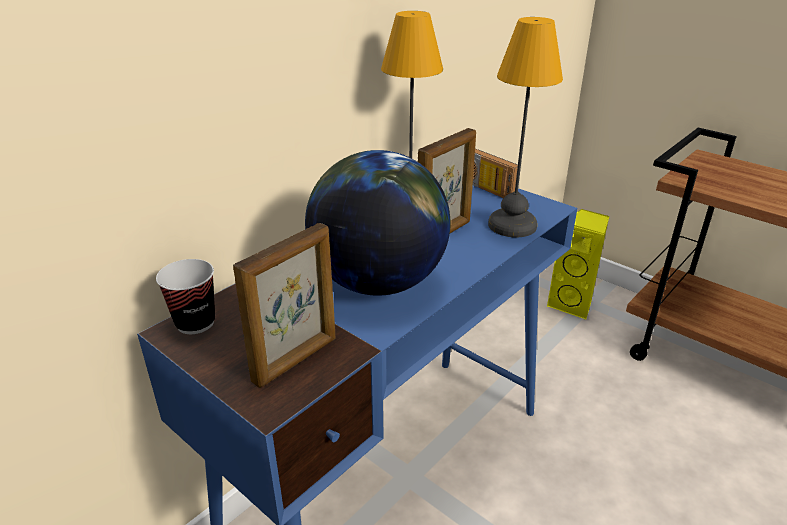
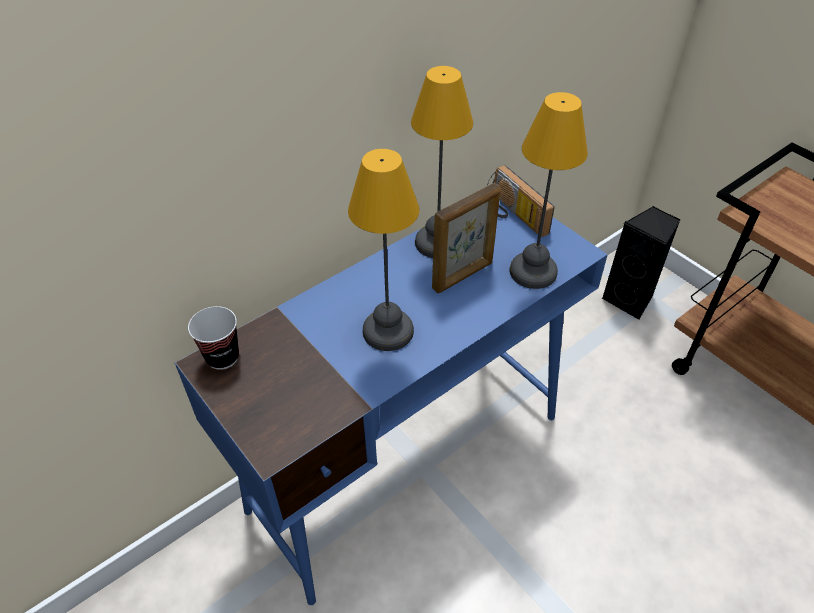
camera: 10 degrees right, 15 degrees up
(296, 360) = (300, 409): picture frame -> none
(378, 282) = (387, 330): globe -> table lamp
(572, 304) = (630, 299): yellow speaker -> black speaker

